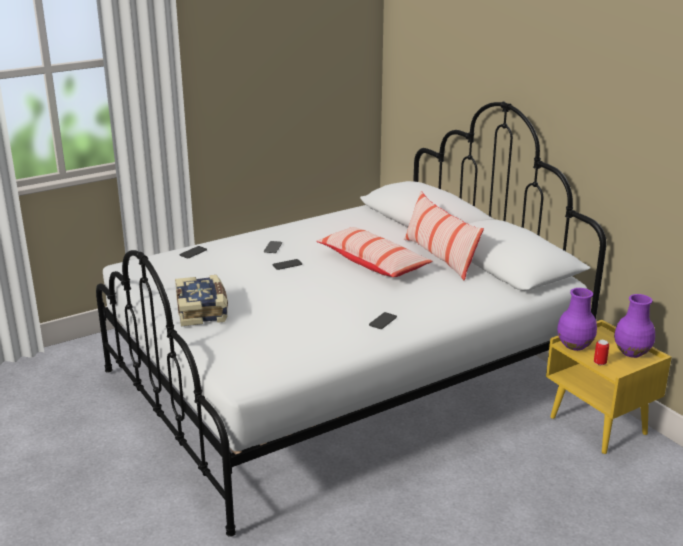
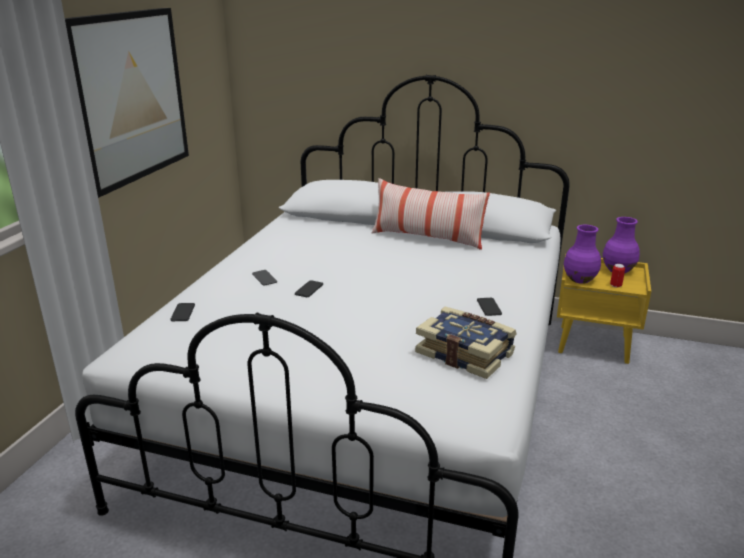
camera: 40 degrees left, 0 degrees up
(203, 310) = (306, 369): book -> book (465, 353)
(246, 83) = (129, 97): none -> picture
(373, 263) = (383, 260): pillow -> none

